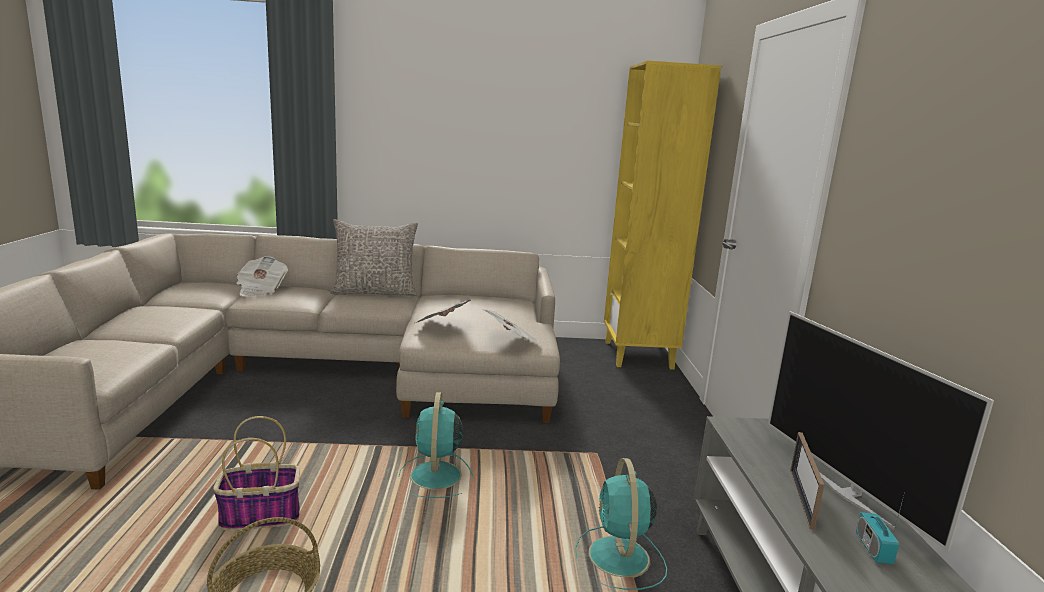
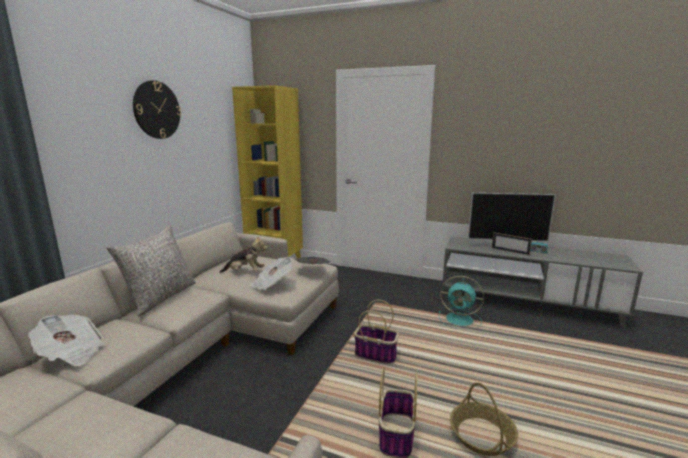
camera: 65 degrees left, 0 degrees up
(435, 477) = (376, 354): turquoise fan -> basket
(461, 308) = (245, 272): none -> plush toy
(488, 95) = (157, 110): none -> wall clock

